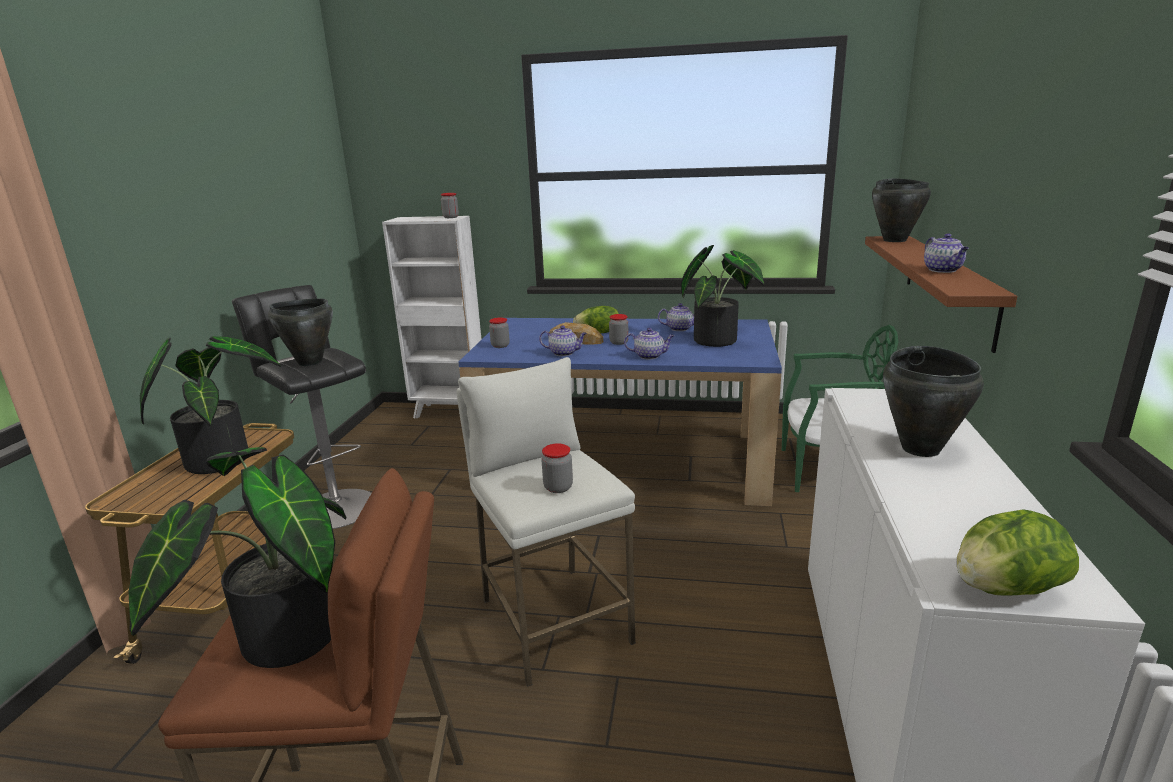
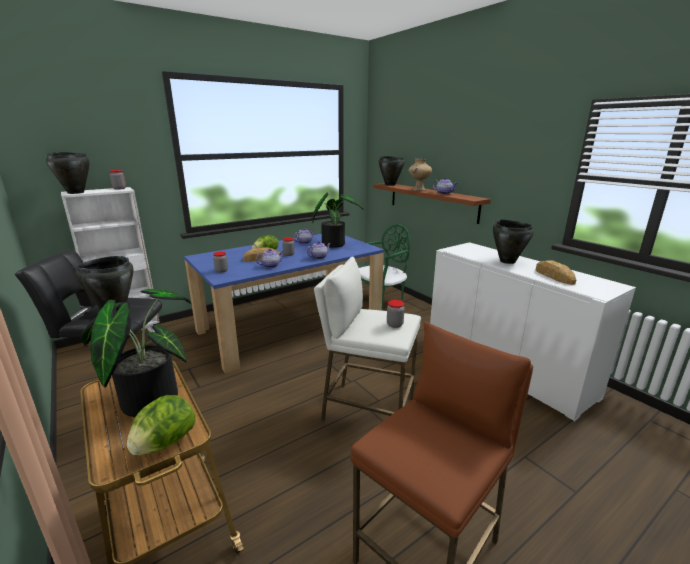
camera: 45 degrees left, 0 degrees up
(278, 640) = (431, 446): potted plant -> none
(402, 219) = (76, 192): none -> black cooking pot
(916, 256) = (418, 189): none -> beige vase
(951, 511) = (554, 276): none -> bread
(1005, 589) = (605, 290): lettuce -> lettuce (165, 443)

